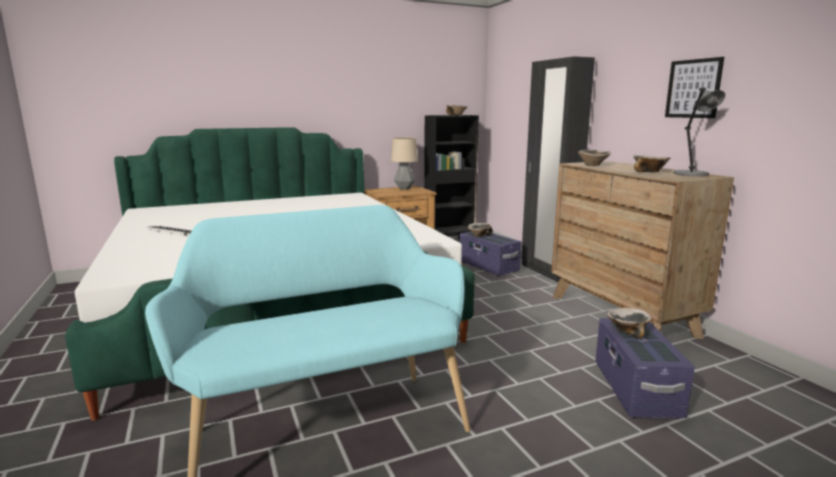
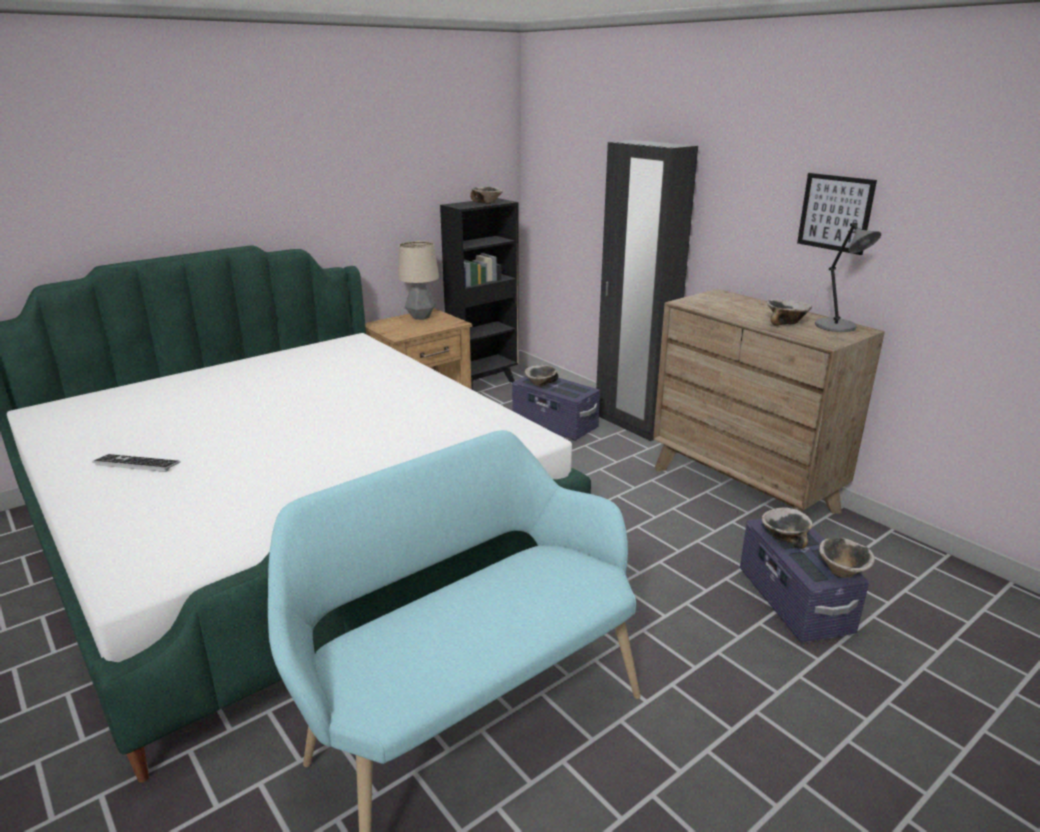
camera: 15 degrees left, 10 degrees up
(592, 165) = (709, 306): bowl -> bowl (842, 571)

